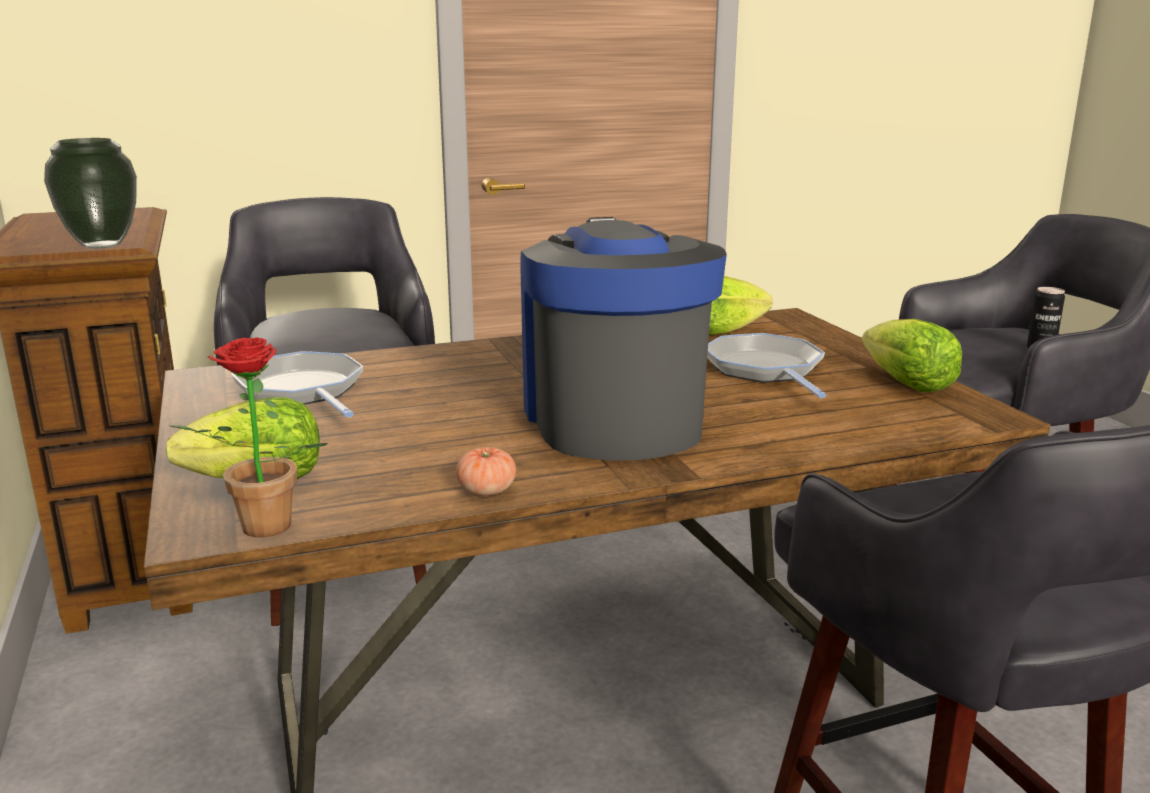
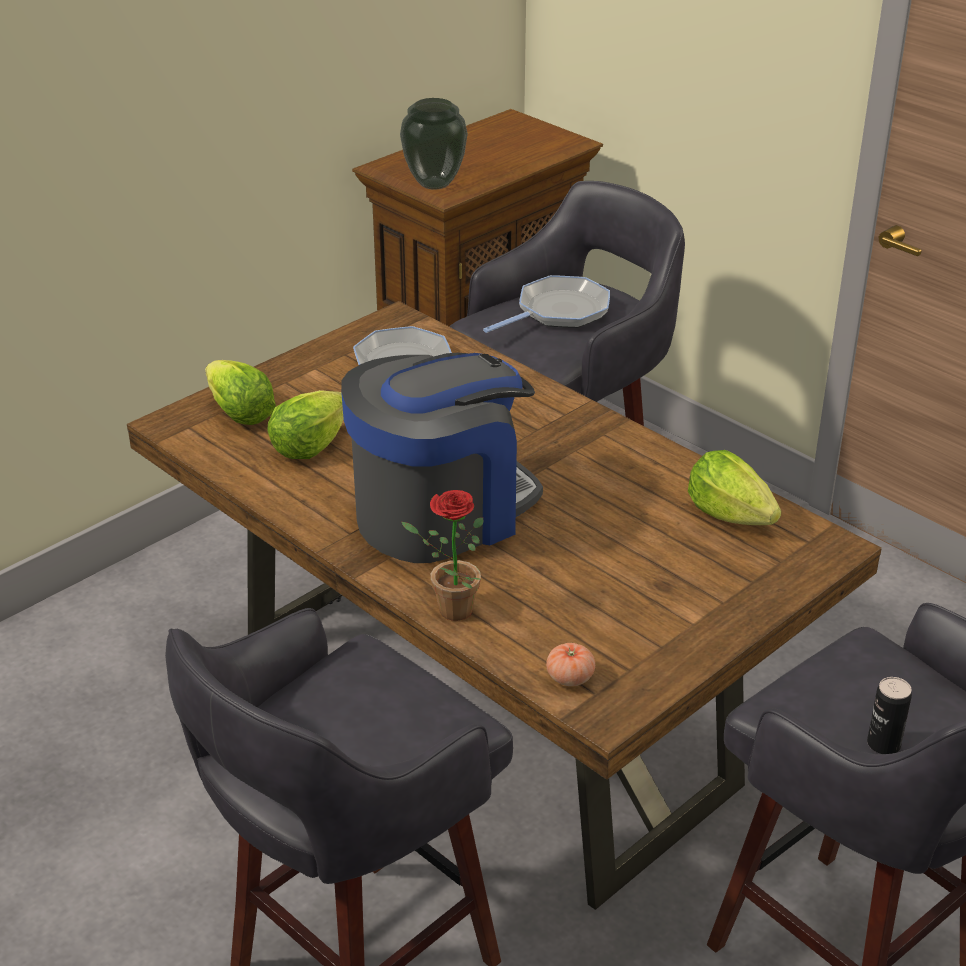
camera: 65 degrees right, 15 degrees up
(258, 531) = (180, 440): potted plant -> potted plant (448, 609)
(486, 490) = (278, 497): tomato -> tomato (570, 677)
(766, 370) = (630, 564): frying pan -> frying pan (558, 312)
(907, 385) = (655, 655): lettuce -> lettuce (309, 446)

